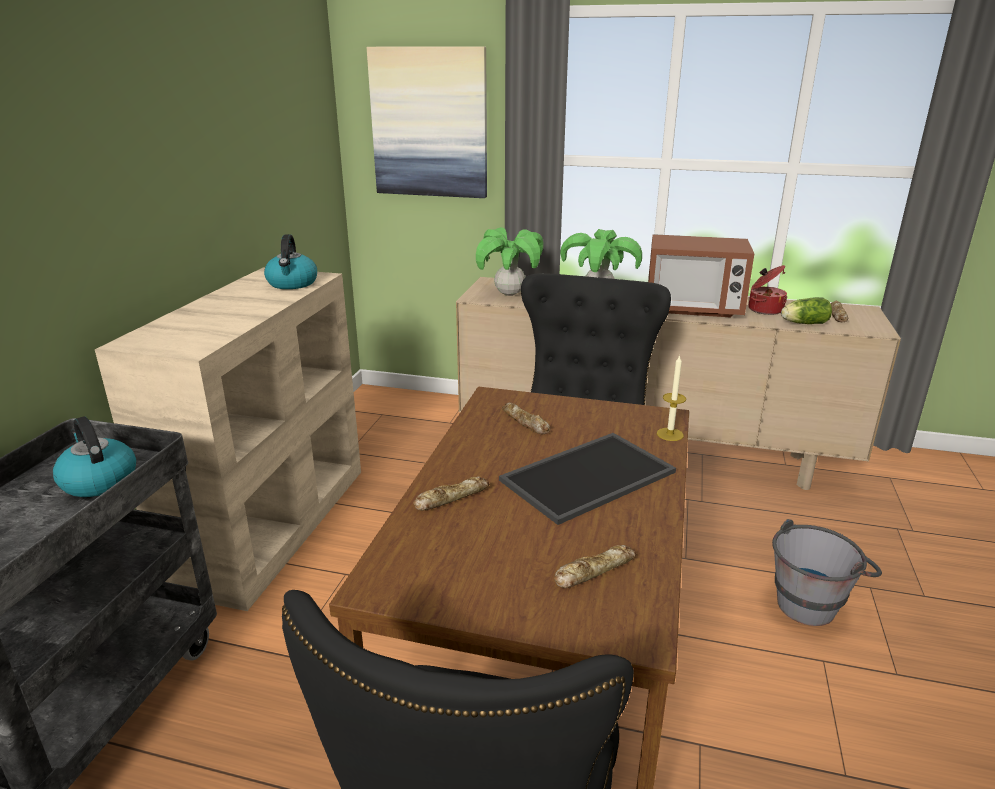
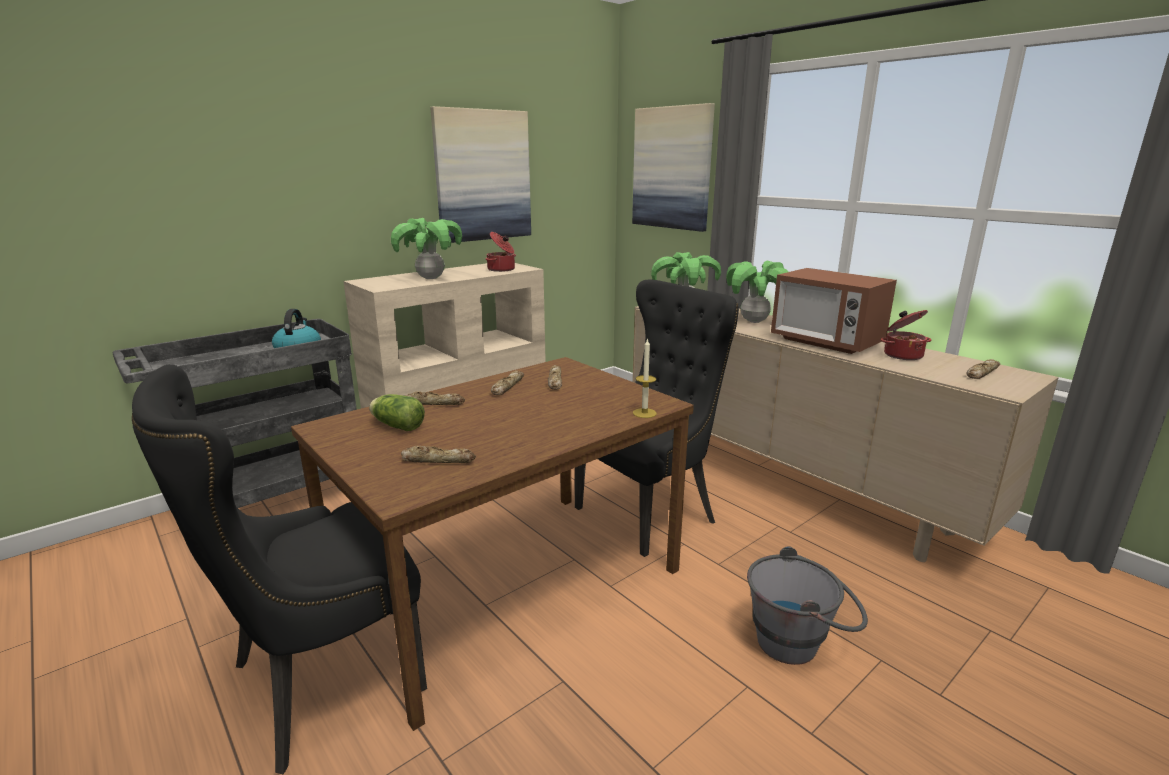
camera: 35 degrees right, 5 degrees down
(221, 153) = (482, 176): none -> picture
(226, 317) = (430, 278): none -> potted plant
(292, 284) = (502, 269): kettle -> cooking pot
(489, 446) = (507, 387): none -> bread
(587, 474) = (537, 416): tray -> none
(802, 323) = (922, 371): lettuce -> lettuce (396, 425)

